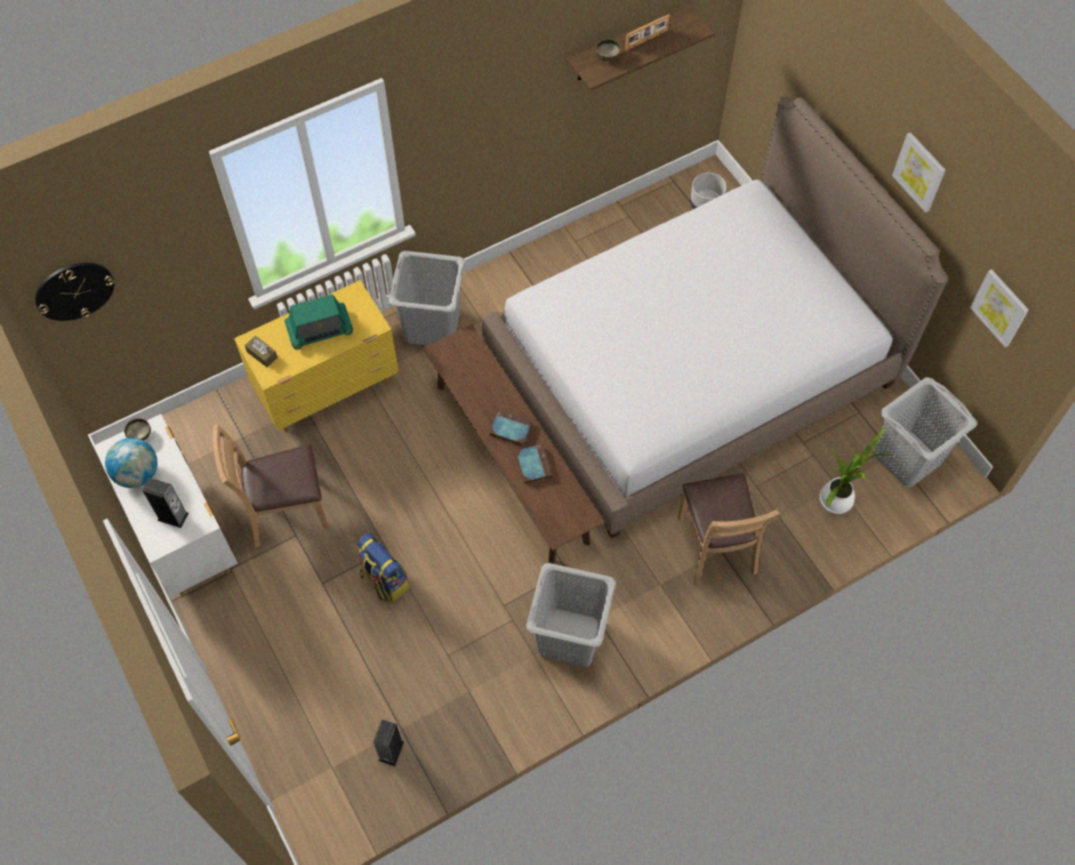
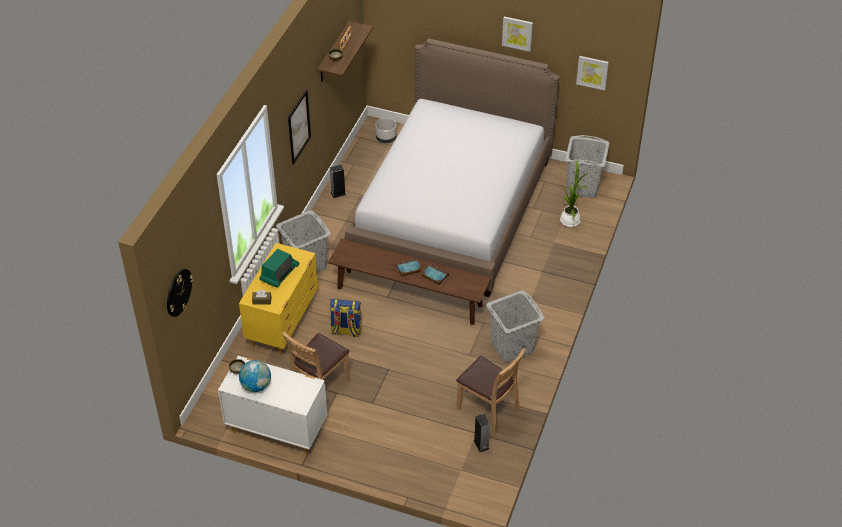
camera: 40 degrees left, 15 degrees down
(173, 516) = (295, 390): speaker -> speaker (338, 193)
(384, 581) = (401, 382): backpack -> backpack (346, 330)
(492, 132) = (299, 127): none -> picture
(716, 546) = (538, 271): brown chair -> brown chair (488, 409)

